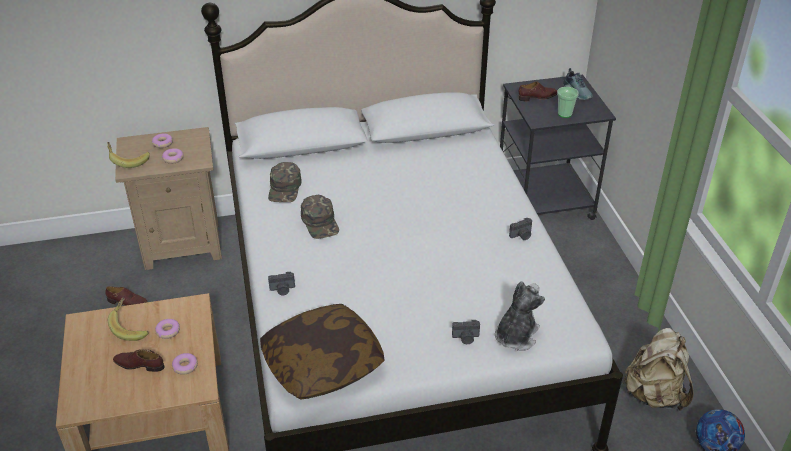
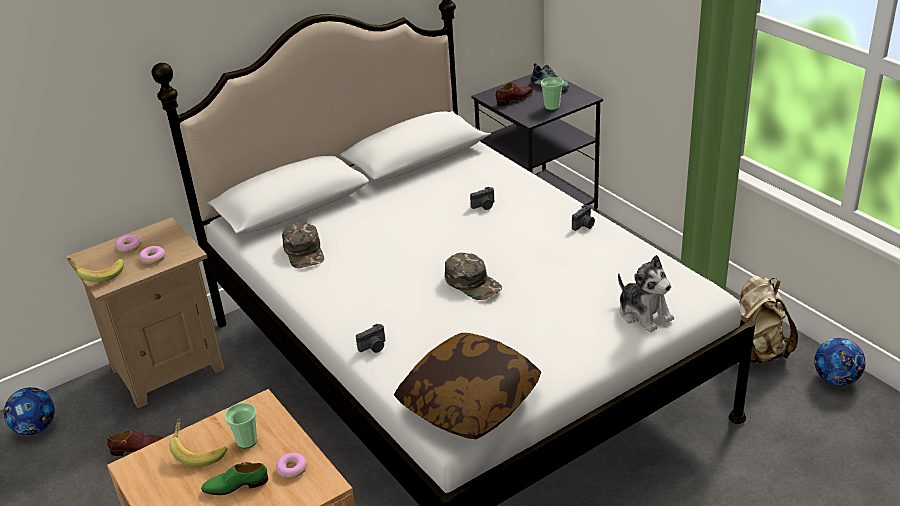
camera: 20 degrees left, 5 degrees down
(70, 261) = (36, 428): none -> football
(139, 364) = (236, 485): brown shoe -> green shoe
(168, 331) = (247, 441): donut -> cup
(320, 222) = (368, 272): green cap -> green cap (473, 282)
(466, 338) = (597, 331): camera -> camera (484, 206)
(516, 336) = (644, 314): plush toy -> plush toy turned 135 degrees clockwise

